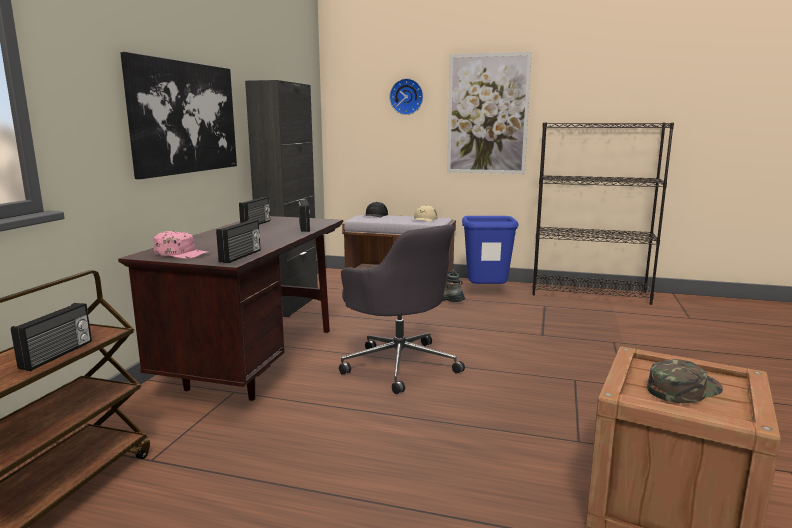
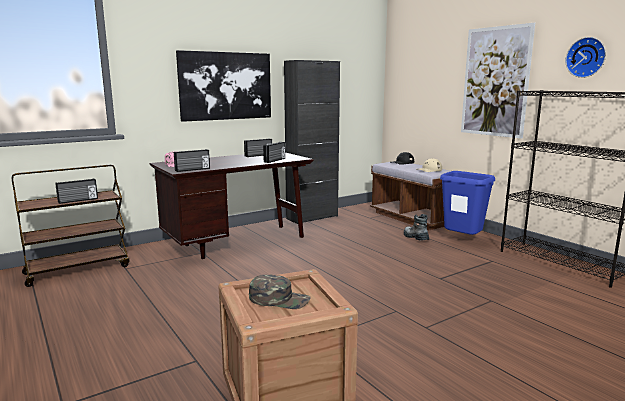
camera: 40 degrees right, 0 degrees up
(399, 364) = (304, 265): grey office chair -> none
(407, 96) = (437, 67): wall clock -> wall clock (586, 57)

